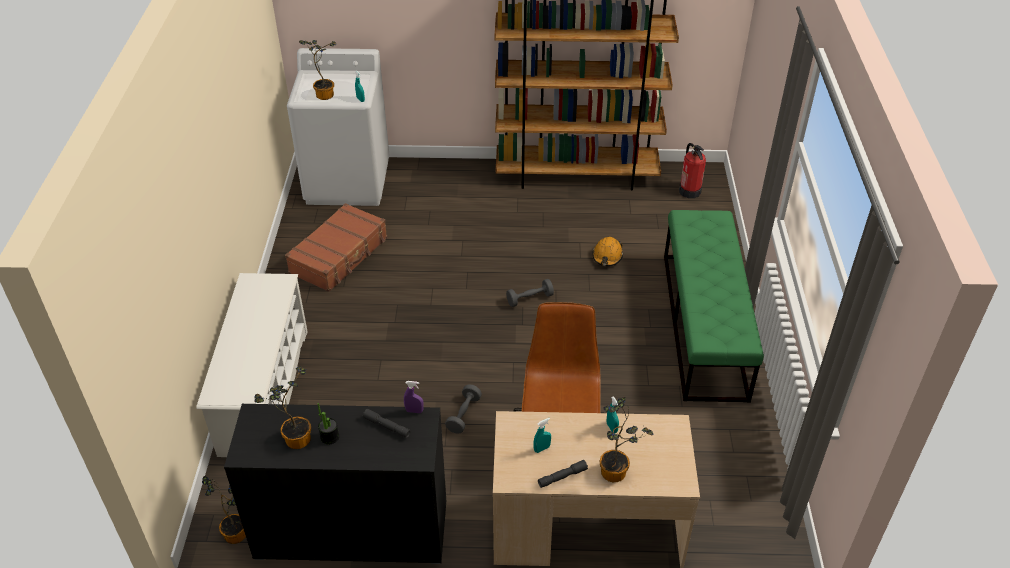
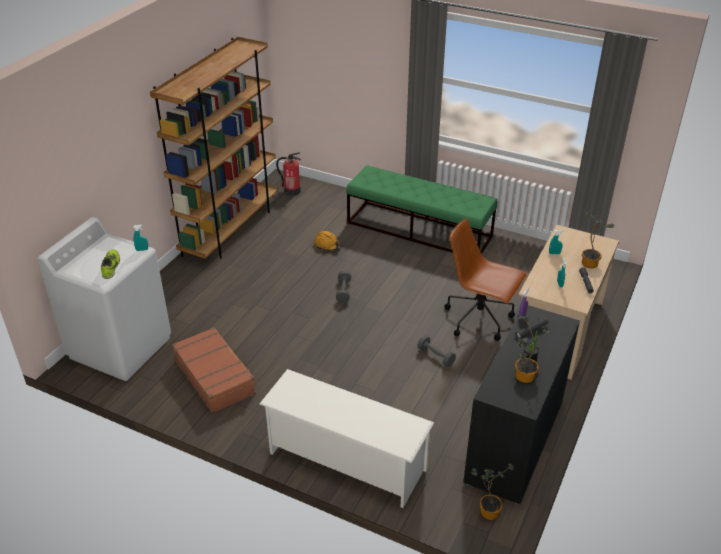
camera: 65 degrees left, 5 degrees down
(324, 93) = (111, 266): potted plant -> shoe

